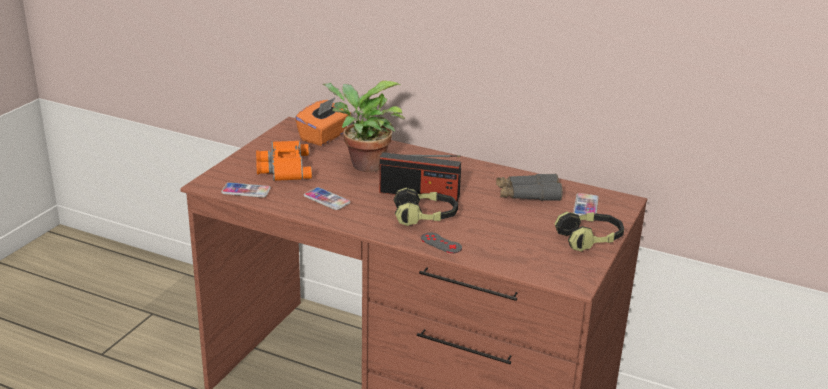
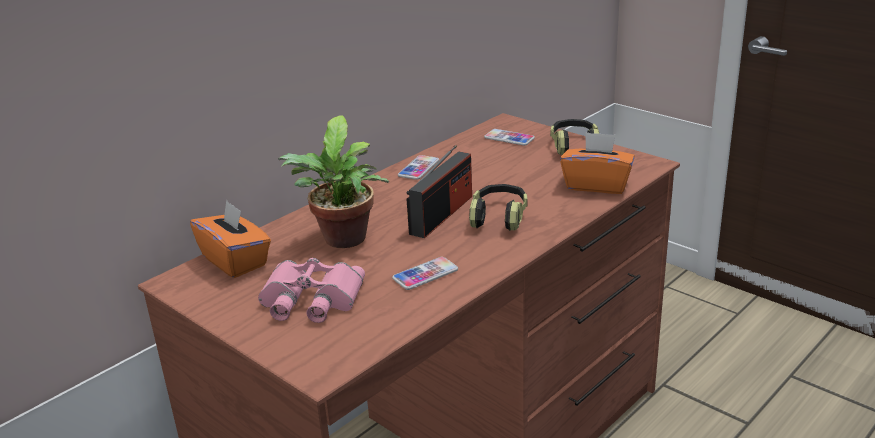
camera: 70 degrees left, 0 degrees up
(246, 191) = (366, 336): phone -> phone (418, 168)
(283, 167) = (310, 300): orange binoculars -> pink binoculars
(441, 243) = (560, 215): grey game controller -> none
(509, 256) = (596, 185): none -> orange tissue box
(527, 195) = (472, 160): grey binoculars -> none

